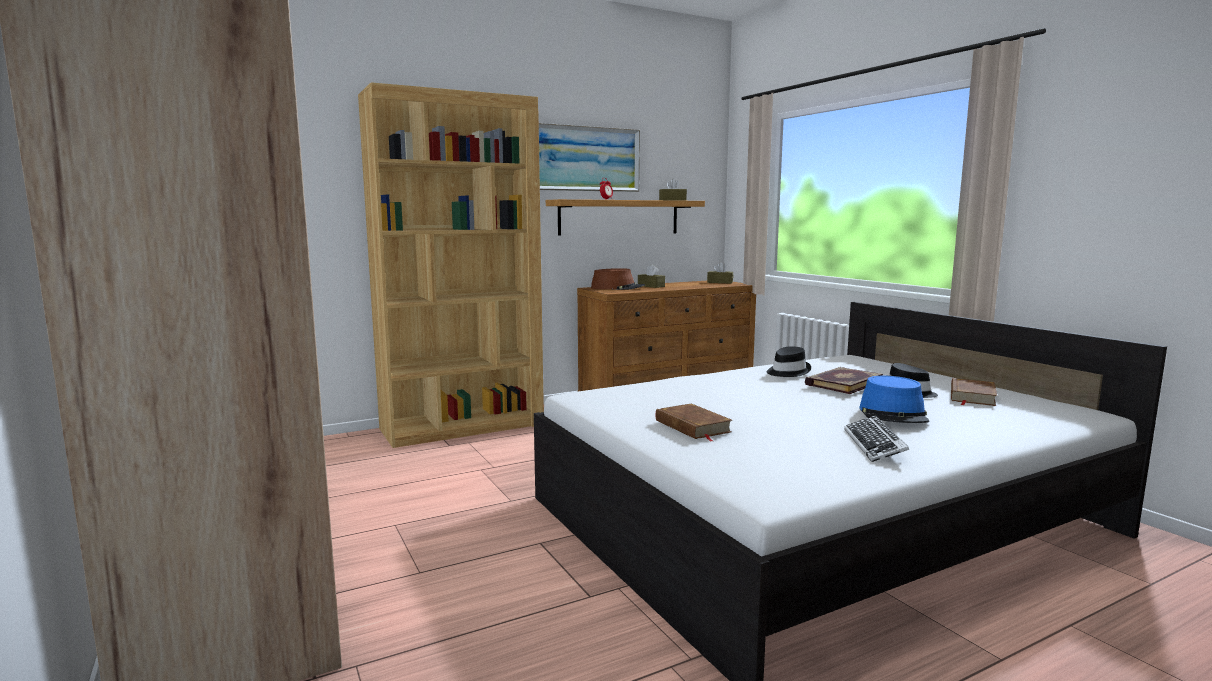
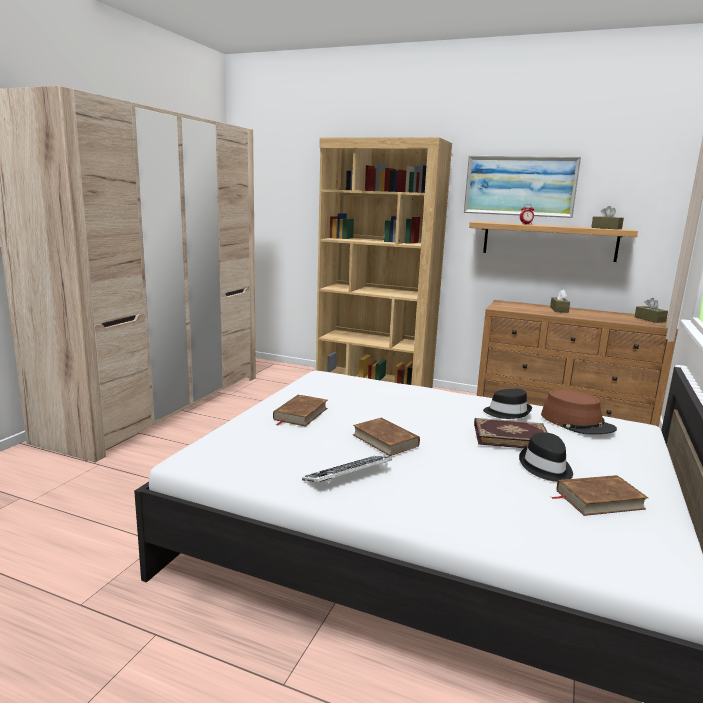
camera: 50 degrees right, 5 degrees up
(617, 288) = (522, 306): brown hat -> brown hat (577, 422)
(805, 415) = (385, 440): none -> brown book
(894, 414) = (451, 470): blue hat -> none

